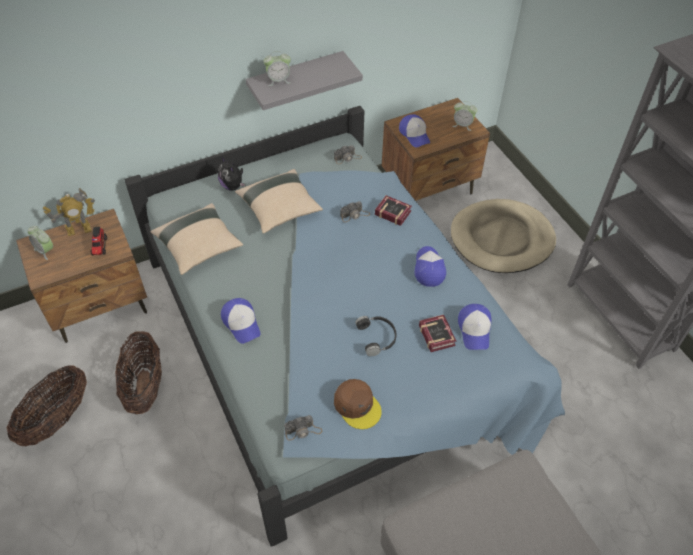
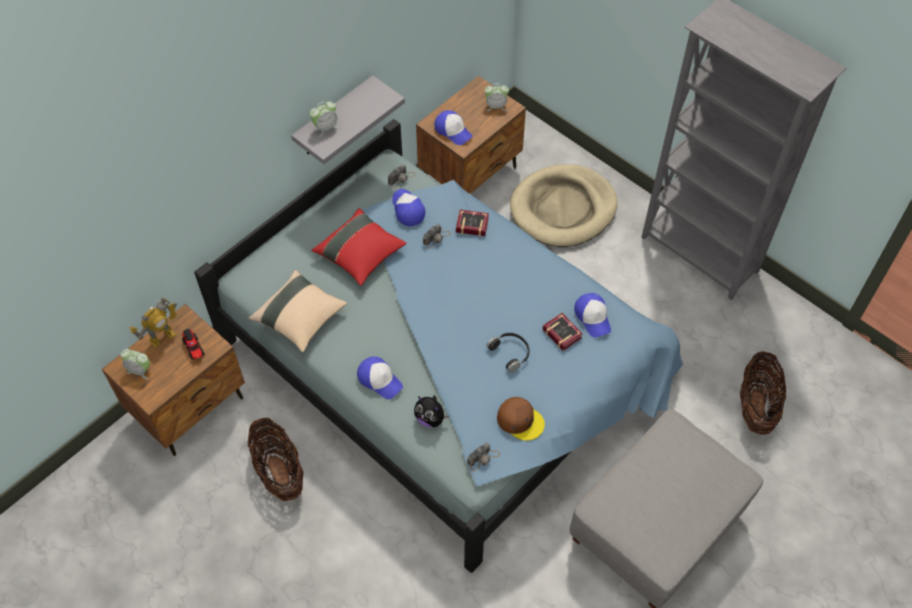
camera: 20 degrees left, 5 degrees up
(57, 419) = (208, 532): basket -> basket (756, 406)
(233, 186) = (300, 243): plush toy -> plush toy (430, 418)
(279, 210) = (360, 255): beige pillow -> red pillow
(428, 268) = (529, 271): cap -> cap (407, 209)

